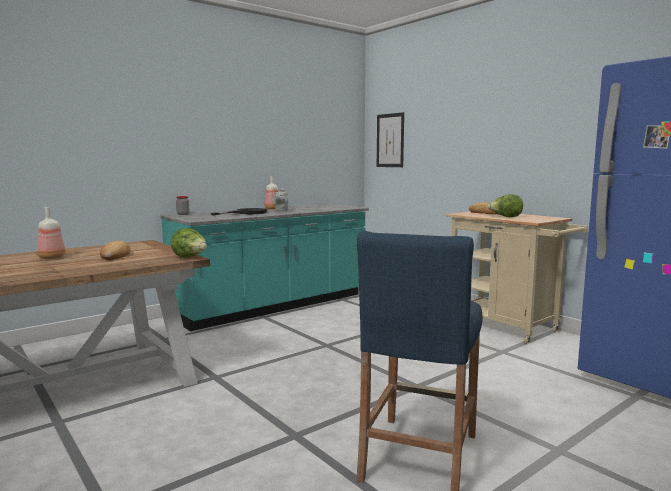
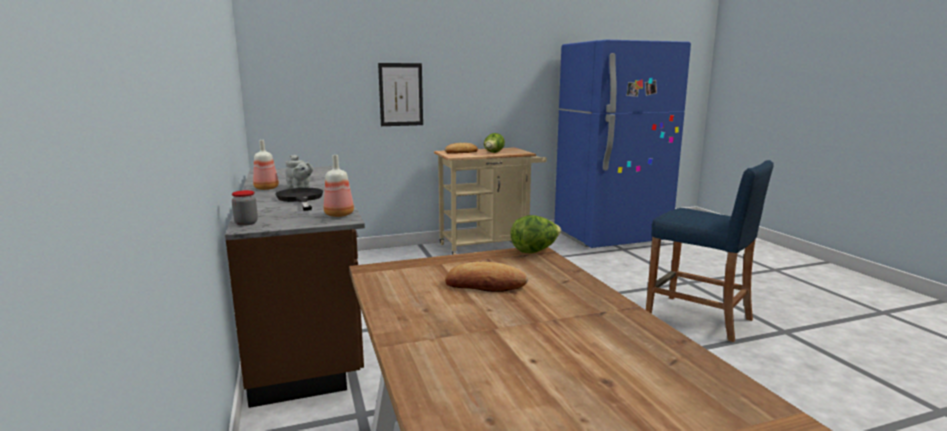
camera: 70 degrees left, 5 degrees up
(52, 258) = (472, 324): bottle -> bottle (340, 214)
(273, 306) = (305, 322): turquoise counter -> brown counter
(390, 140) = (294, 80): picture -> picture (401, 94)

